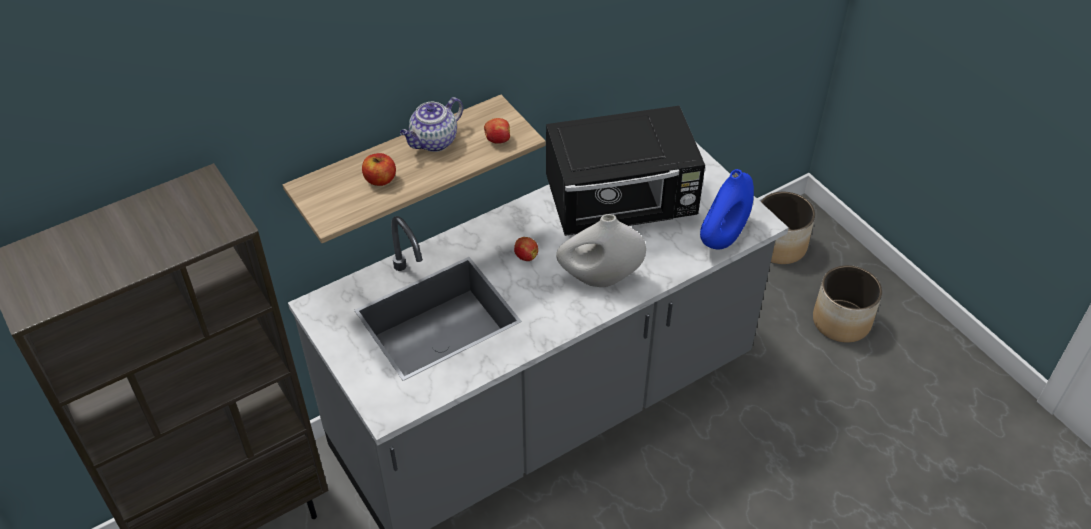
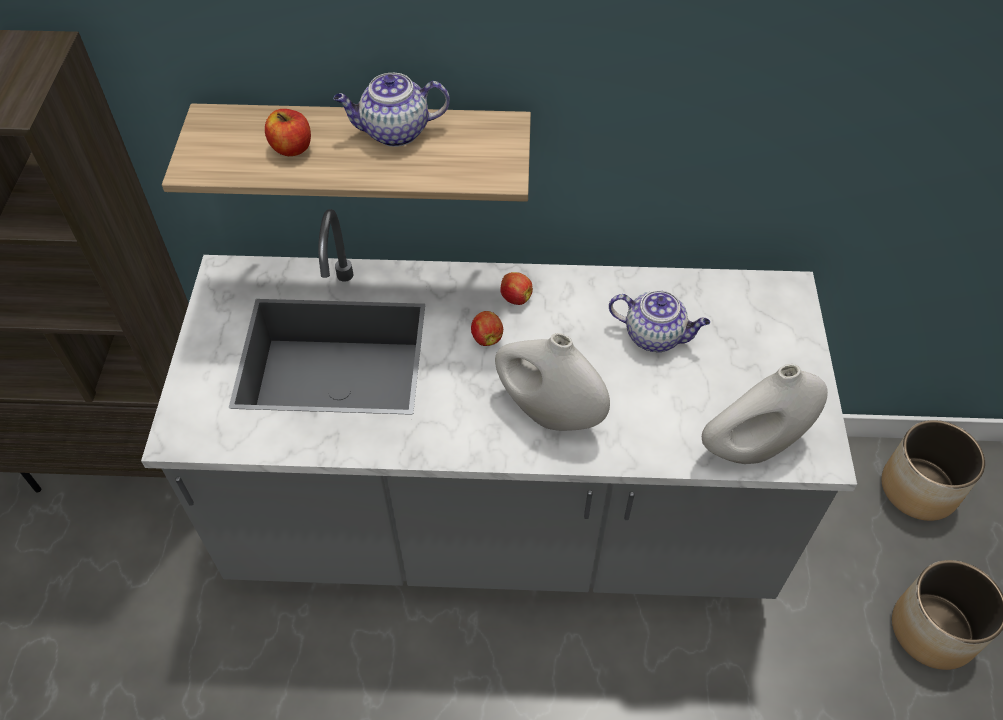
camera: 35 degrees right, 5 degrees up
(497, 140) = (469, 165): apple -> apple (515, 298)
(622, 205) = (655, 336): black microwave -> teapot
(723, 237) = (752, 448): blue vase -> white vase

